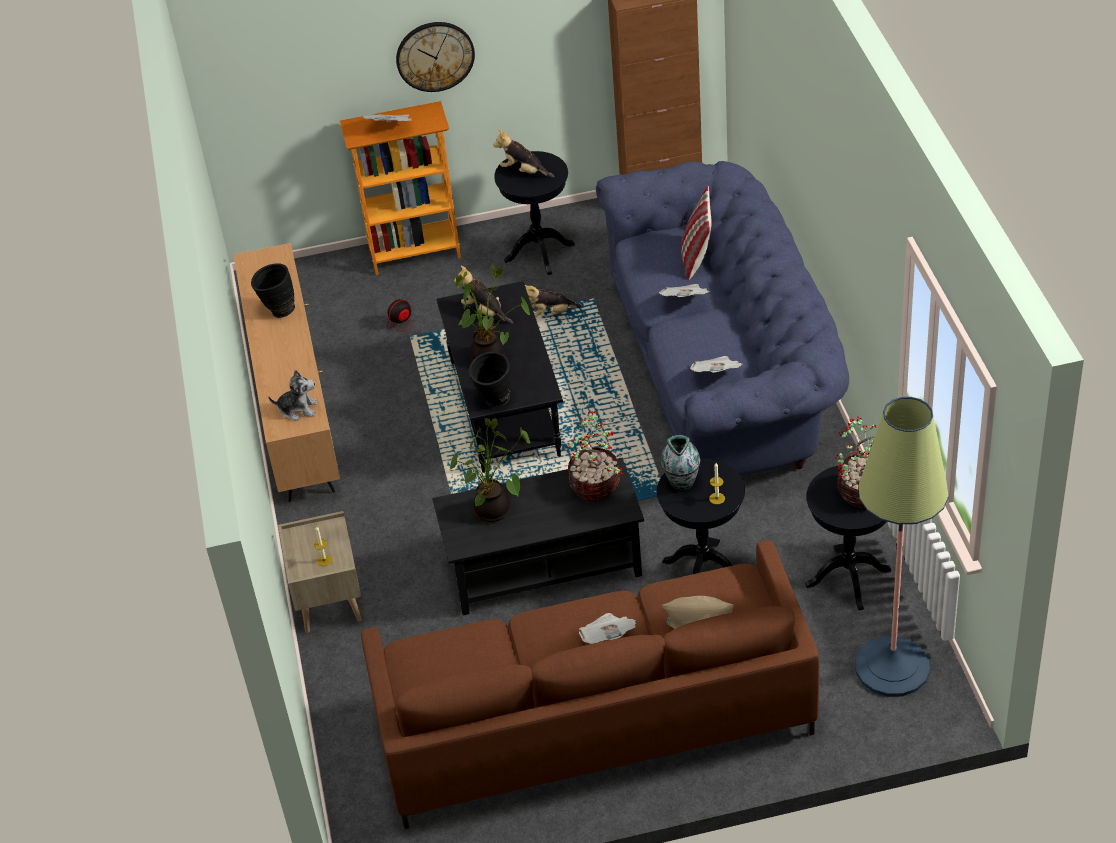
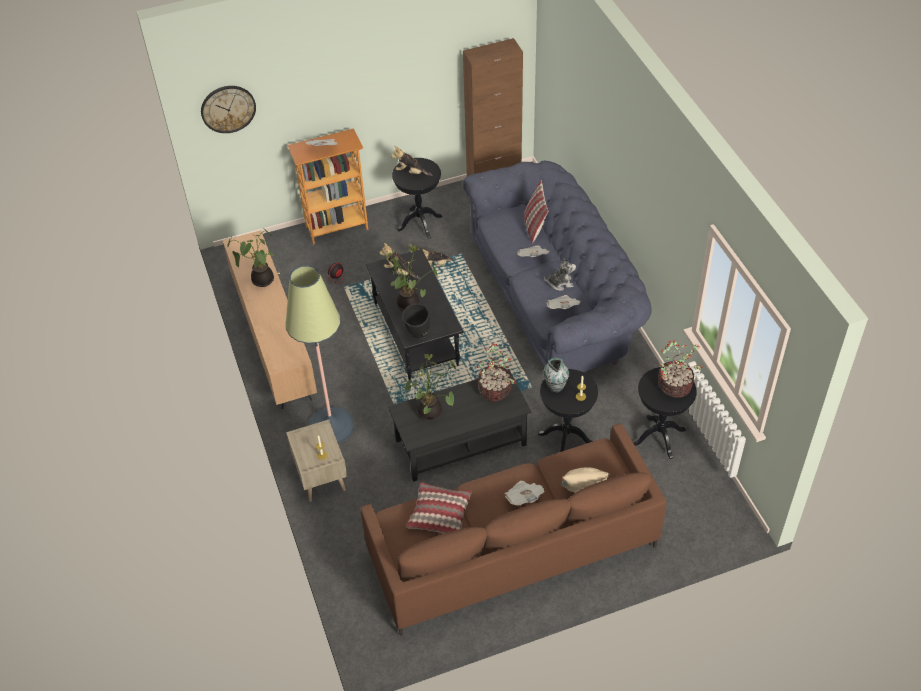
camera: 10 degrees left, 5 degrees up
(277, 311) = (260, 280): black vase -> potted plant
(298, 409) = (287, 349): plush toy -> plush toy (560, 283)
(435, 56) = (350, 99): wall clock -> wall clock (228, 108)
(478, 652) = (439, 514): none -> pillow
(892, 667) = (698, 496): floor lamp -> floor lamp (331, 426)

